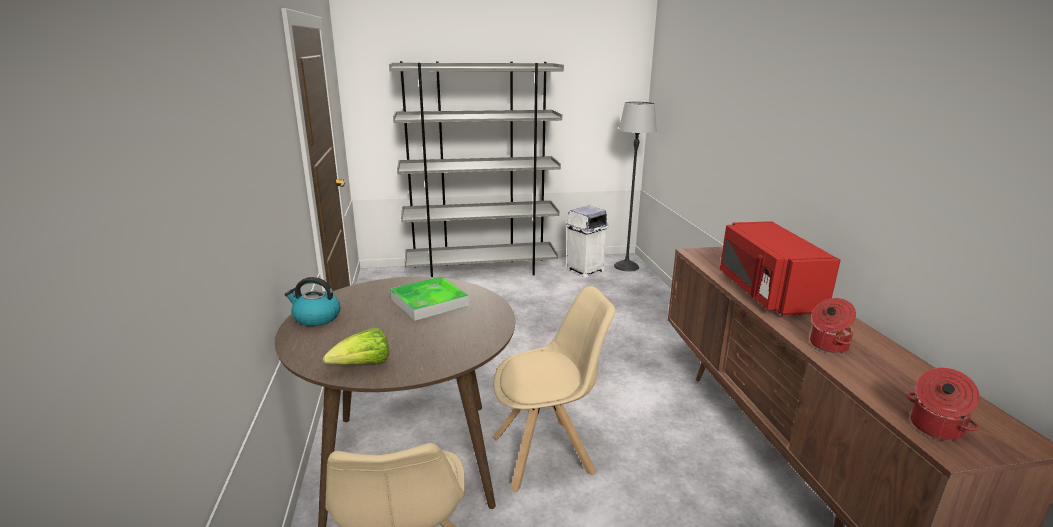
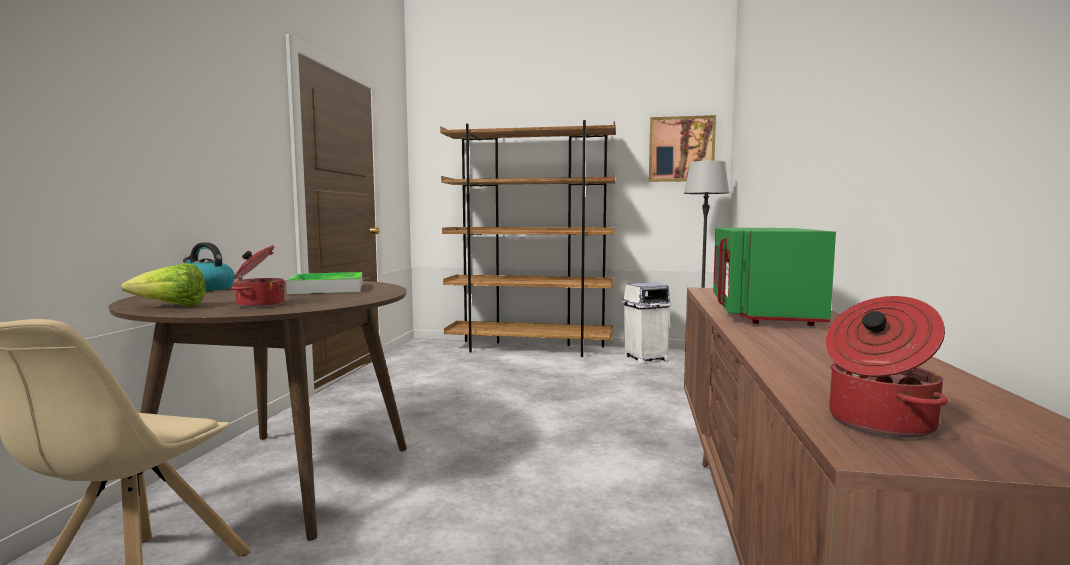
camera: 20 degrees right, 15 degrees down
(482, 270) = (529, 349): grey bookcase -> brown bookcase
(547, 453) = (434, 502): beige chair -> none
(610, 83) = (681, 149): none -> picture
(766, 293) = (760, 312): red microwave -> green microwave
(827, 345) = (789, 345): cooking pot -> cooking pot (259, 304)

